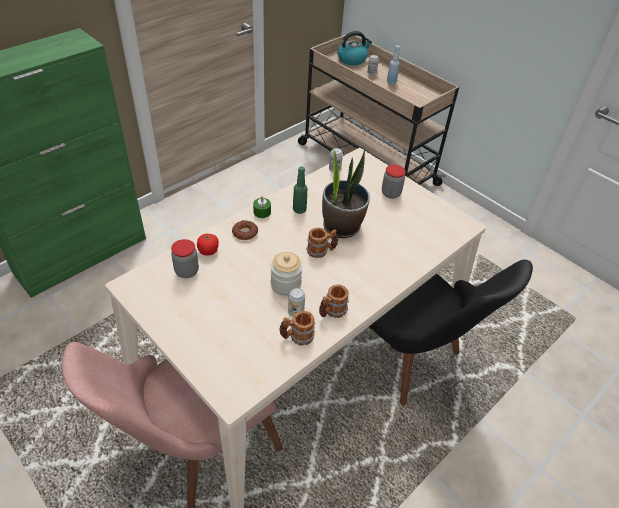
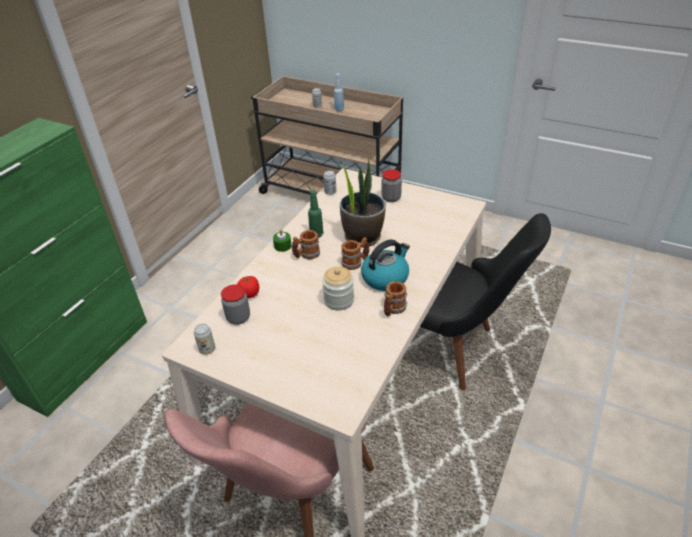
camera: 15 degrees left, 5 degrees down
(245, 233) = (276, 268): donut -> none
(296, 312) = (361, 320): can -> can (207, 349)
(297, 337) = (373, 340): mug -> mug (306, 255)
(352, 59) = (293, 99): kettle -> kettle (385, 277)

